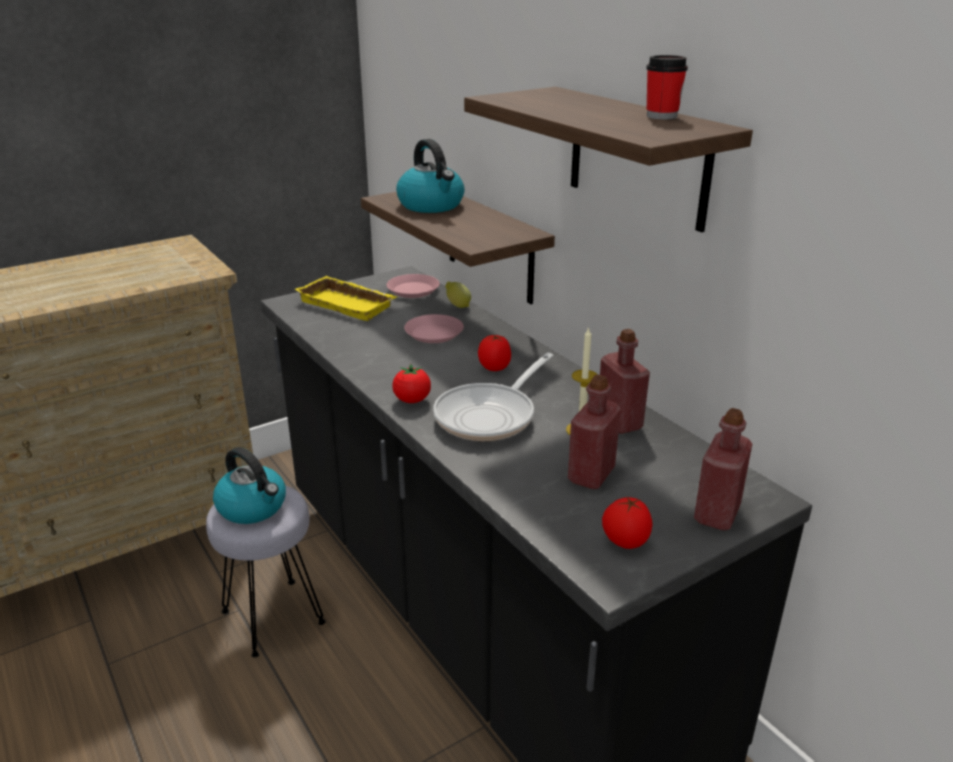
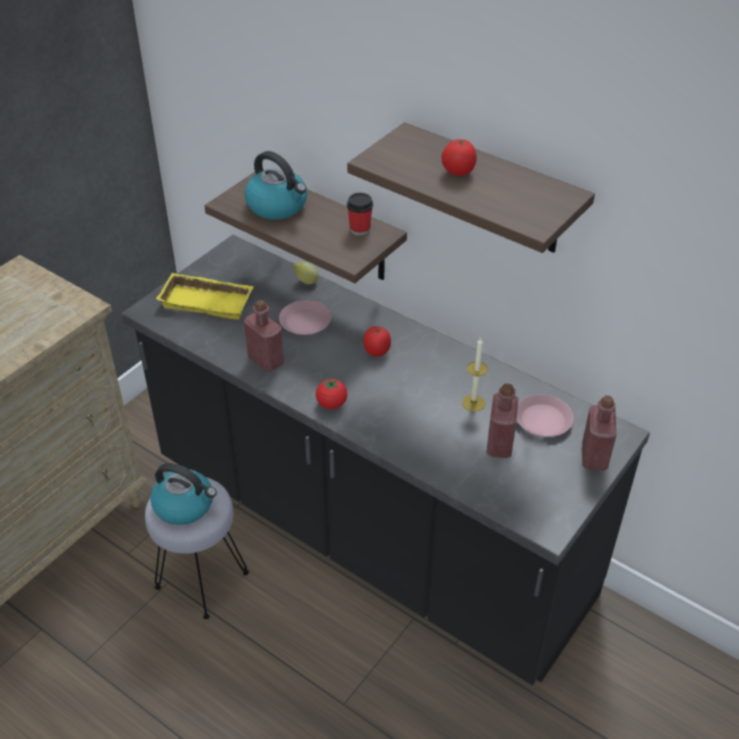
camera: 20 degrees left, 15 degrees up
(413, 290) = (254, 269): pink plate -> pink plate (542, 420)
(490, 416) = (400, 405): frying pan -> none
(619, 422) = (497, 387): red bottle -> red bottle (266, 360)
(625, 542) = (546, 497): tomato -> tomato (457, 172)
(661, 116) = (522, 179): cup -> cup (360, 229)

